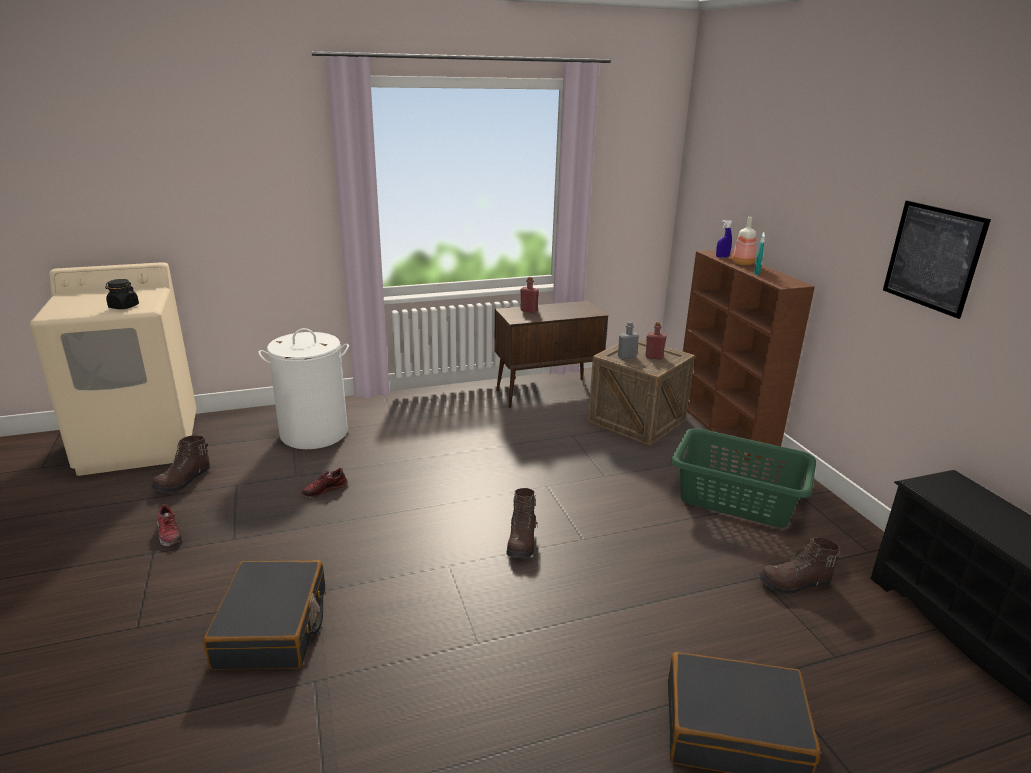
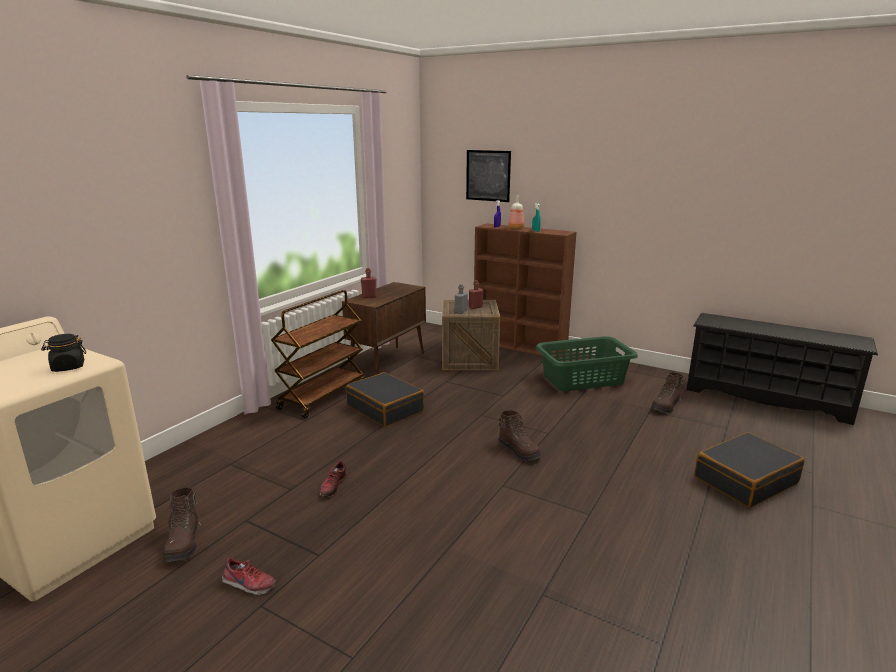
camera: 40 degrees left, 5 degrees down
(273, 627) = (459, 586): black suitcase -> black suitcase (385, 408)
(314, 433) = (250, 455): white laundry basket -> none
(440, 404) = (323, 396): none -> brown cart
(933, 257) = (661, 197): picture -> picture (488, 175)

